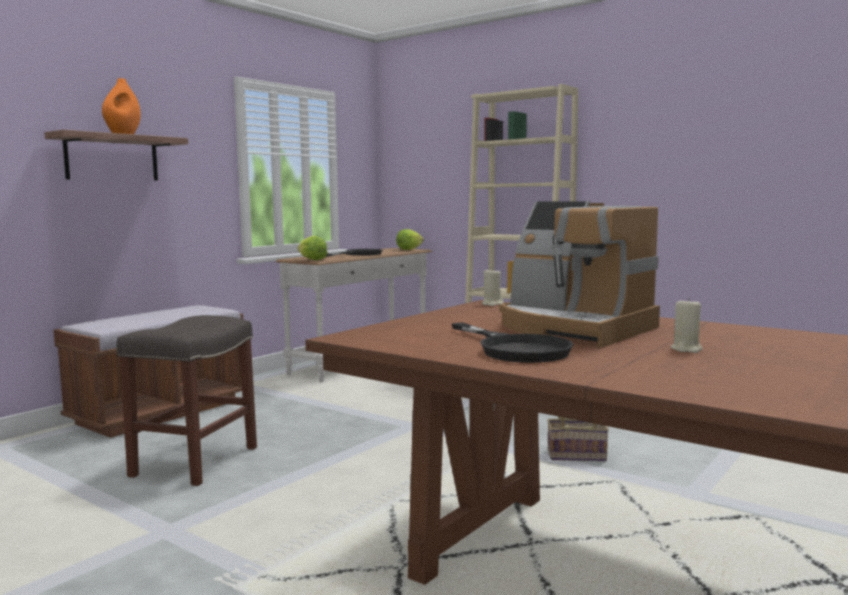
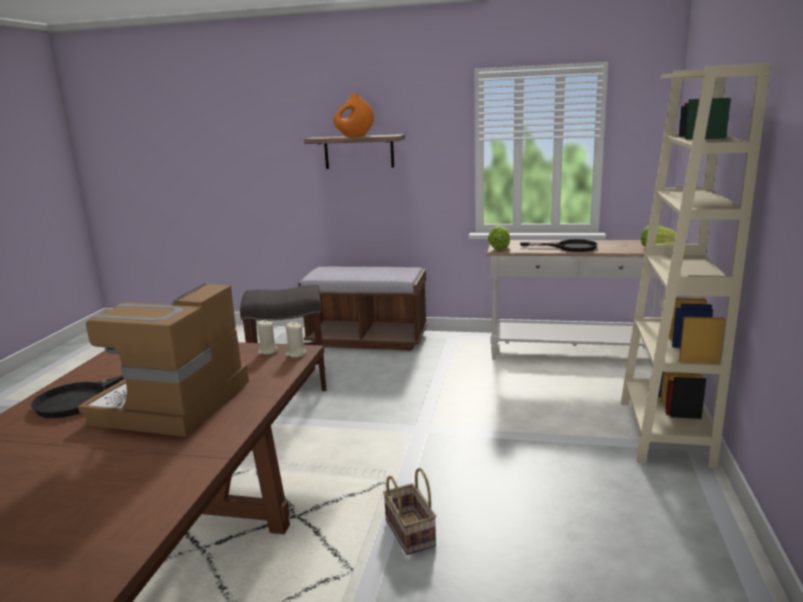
camera: 65 degrees right, 10 degrees up
(686, 349) = (75, 459): beige candle -> beige candle (267, 351)

